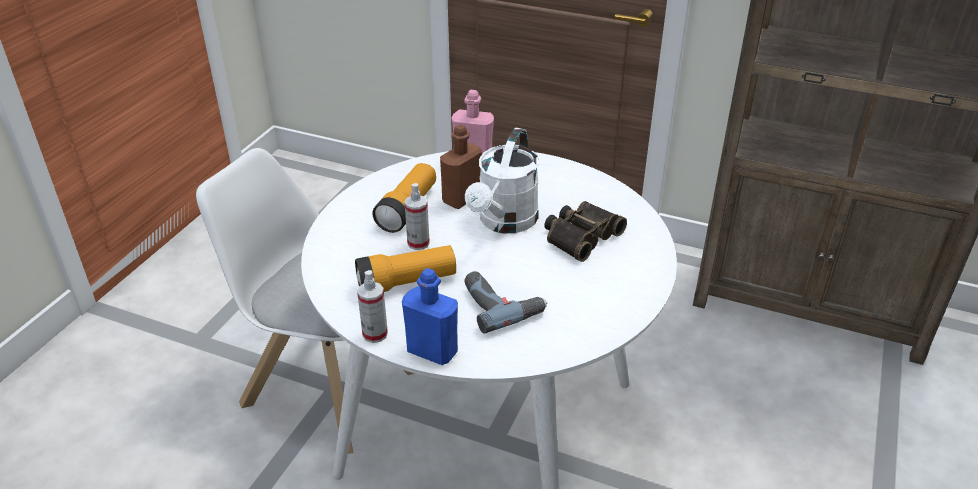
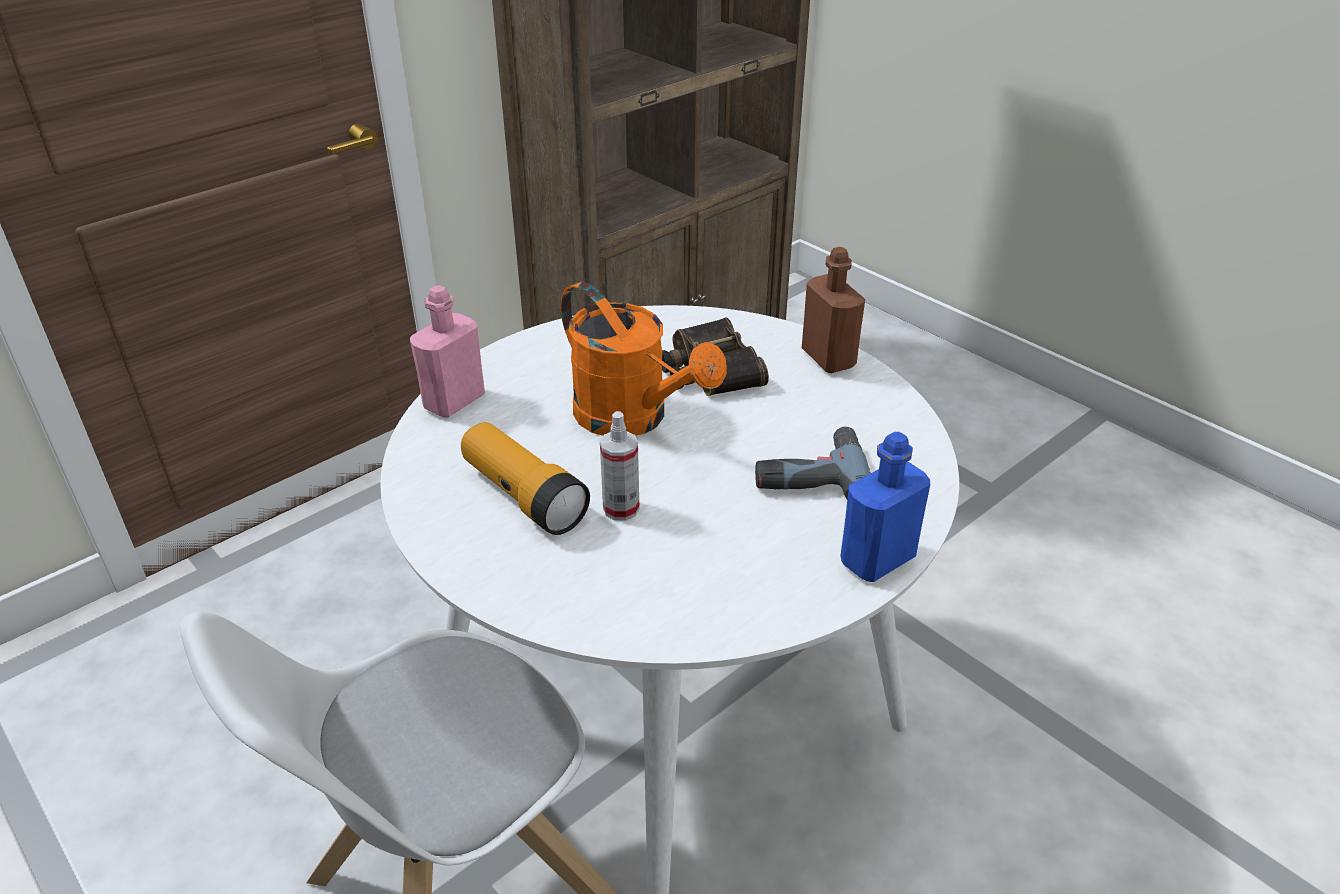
camera: 65 degrees left, 0 degrees up
(375, 334) = (812, 607): spray bottle -> none
(406, 283) = (710, 545): flashlight -> none
(462, 199) = (543, 438): brown bottle -> brown bottle (828, 359)
(504, 223) = (633, 418): white watering can -> orange watering can

